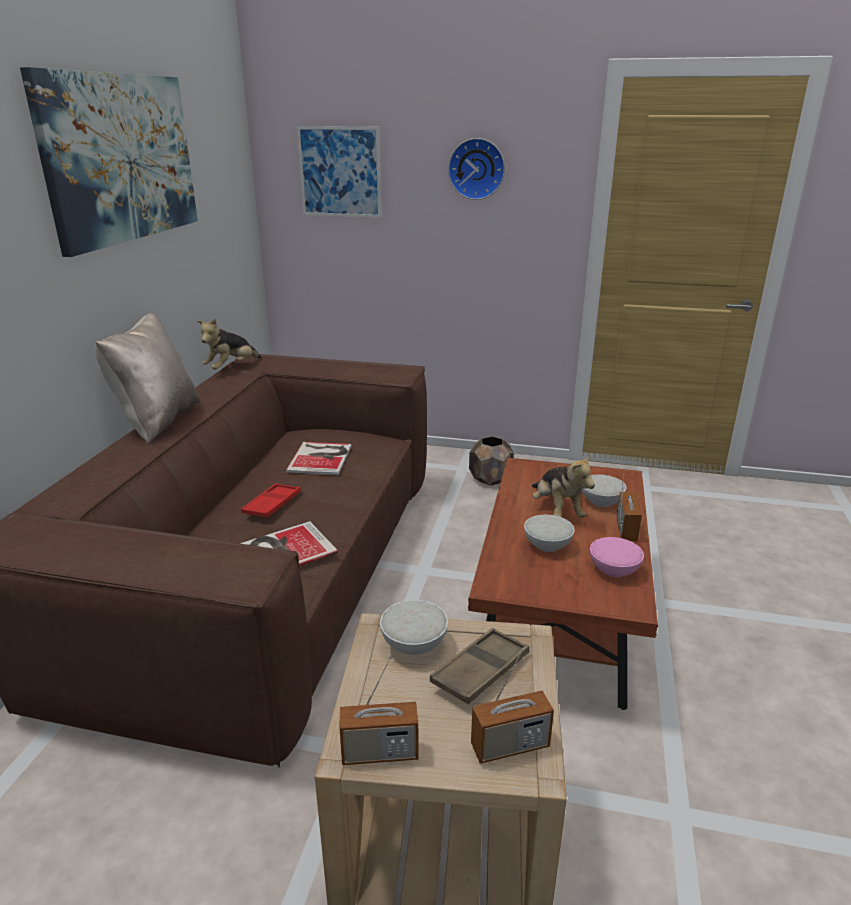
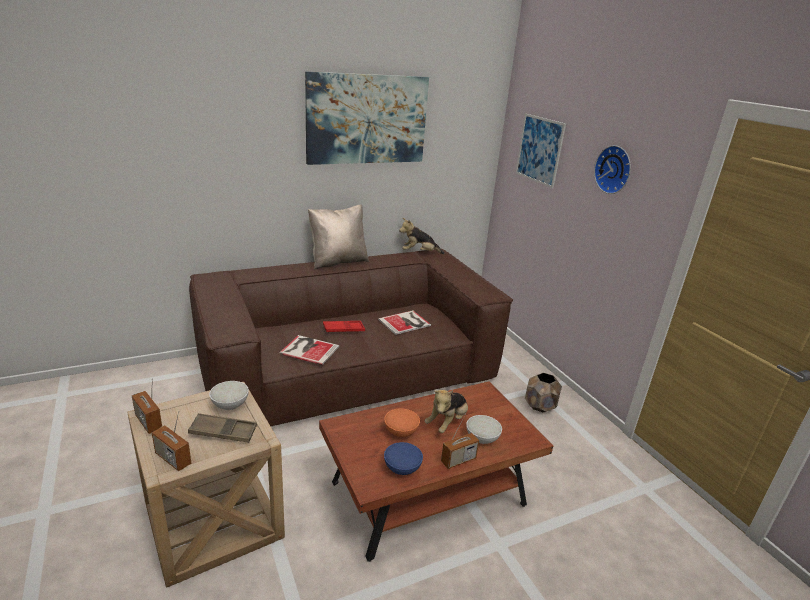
camera: 50 degrees right, 0 degrees up
(546, 545) = (400, 431): white bowl -> orange bowl
(614, 570) = (401, 468): pink bowl -> blue bowl

